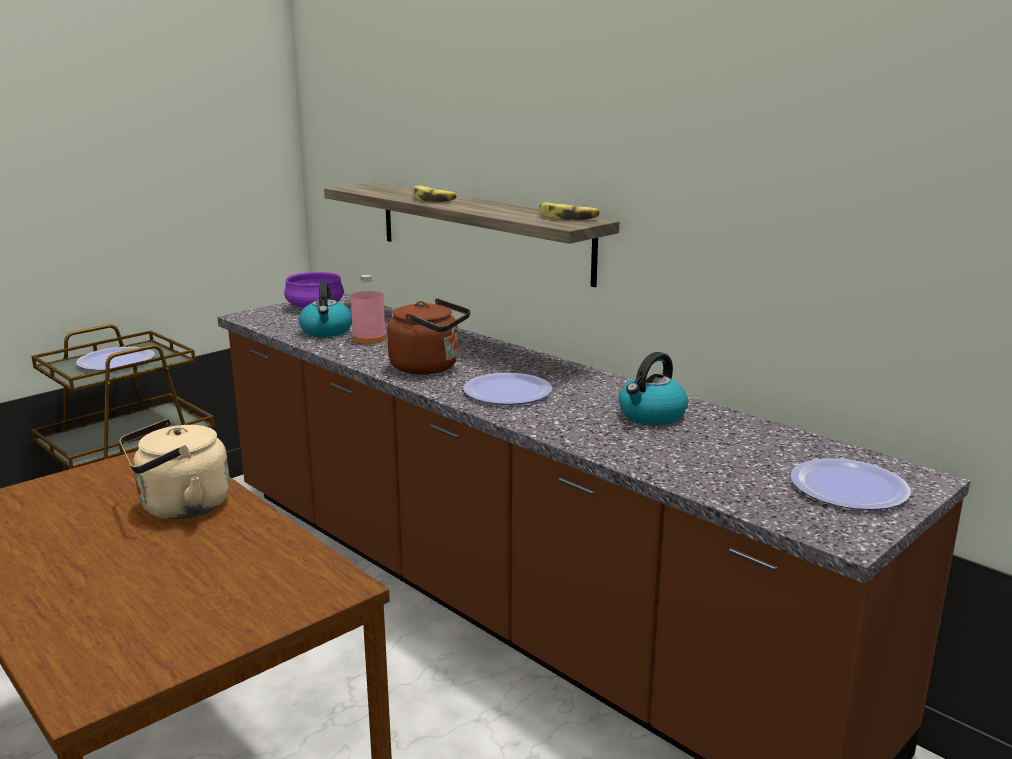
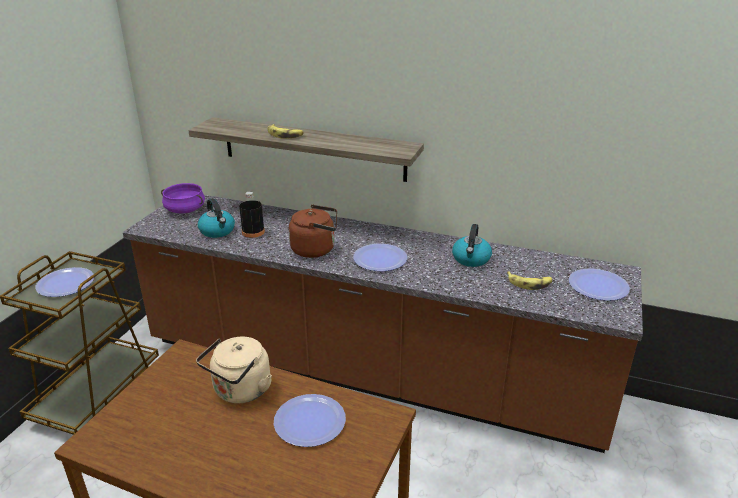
camera: 25 degrees left, 10 degrees up
(224, 562) = (309, 421): none -> plate
(369, 339) = (253, 232): pink bottle -> black bottle
(567, 217) = (392, 144): banana -> banana (529, 283)

